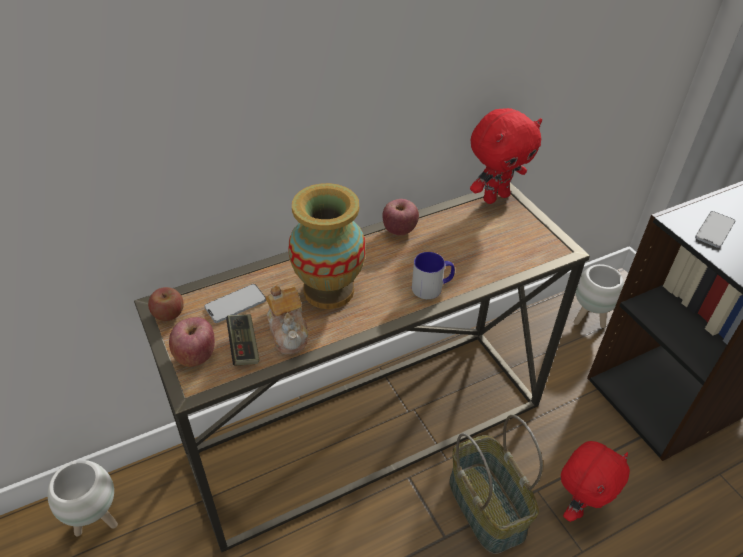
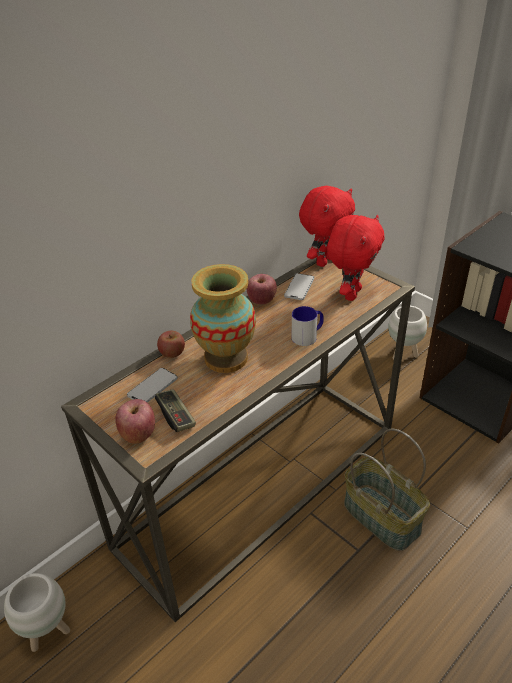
camera: 15 degrees left, 5 degrees down
(168, 314) = (98, 408): apple -> apple (172, 353)
(288, 332) = (208, 396): teapot -> none
(578, 506) = (451, 494): red plush toy -> red plush toy (351, 293)
(714, 230) = (496, 247): phone -> phone (299, 287)

